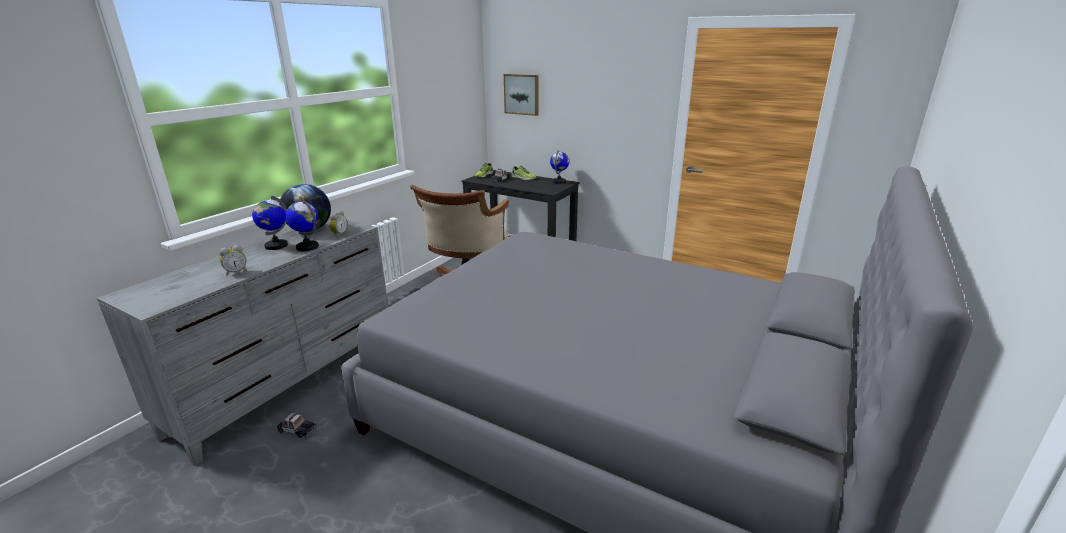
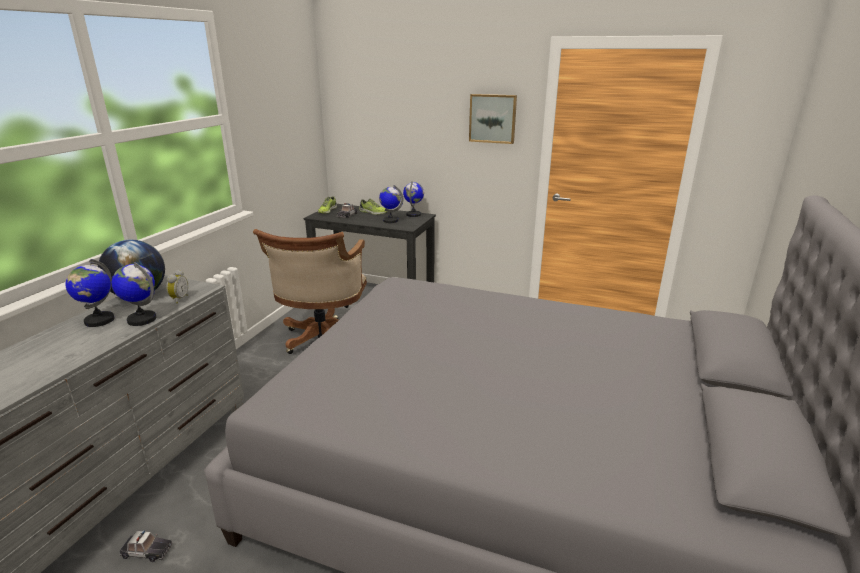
camera: 10 degrees left, 0 degrees up
(236, 272) = (52, 363): alarm clock -> none
(522, 94) = (366, 120): picture -> picture (493, 118)
(536, 185) = (390, 220): none -> globe

